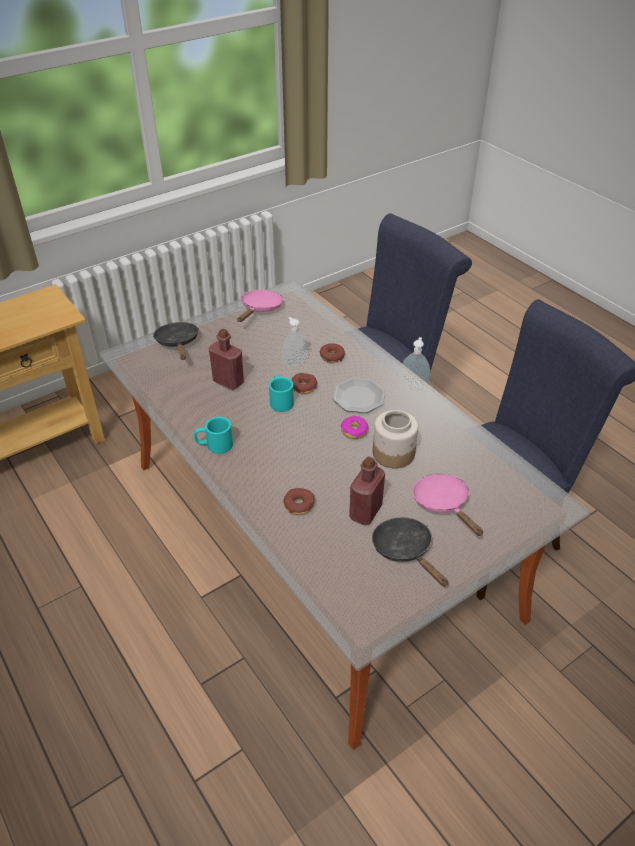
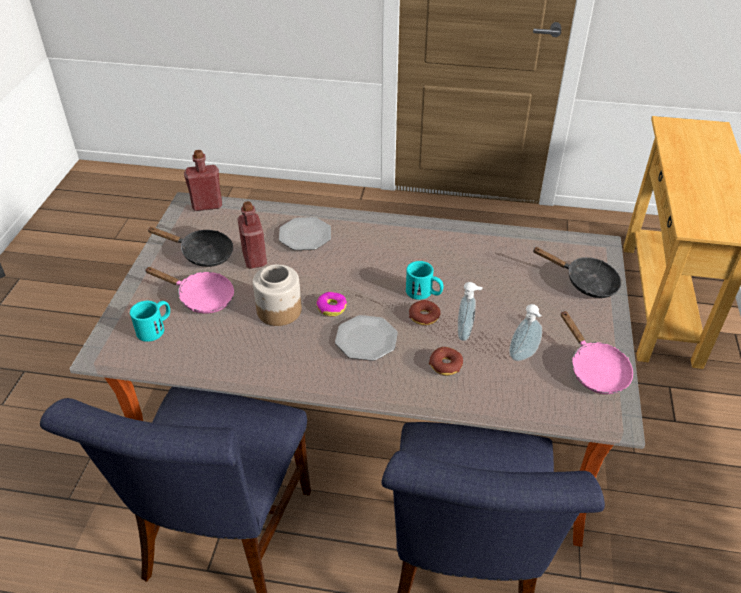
camera: 135 degrees right, 0 degrees up
(214, 445) = (416, 233): turquoise mug -> turquoise mug (155, 328)
(228, 381) = (487, 279): red bottle -> red bottle (207, 205)
(299, 505) = (305, 236): donut -> plate
(414, 385) = (332, 389): soap dispenser -> soap dispenser (524, 357)

